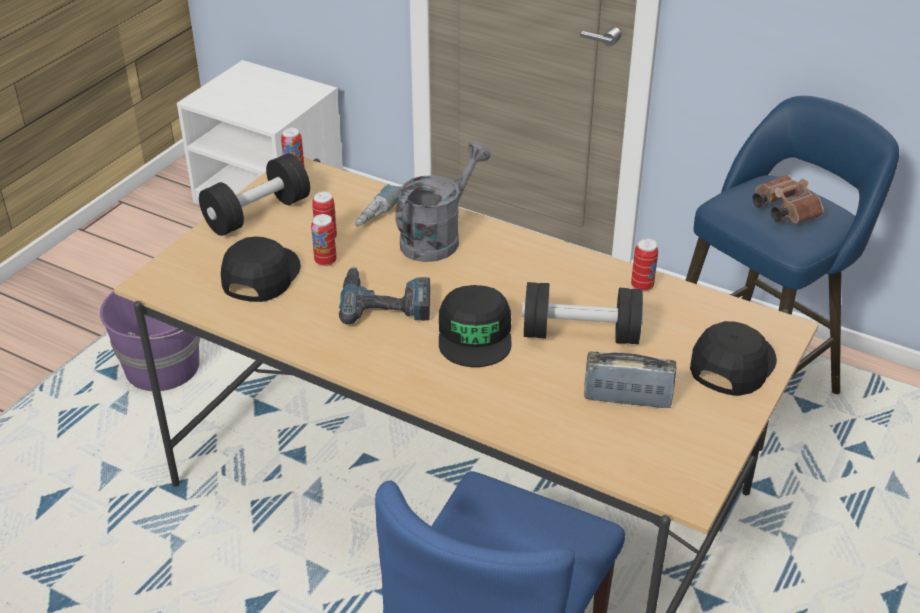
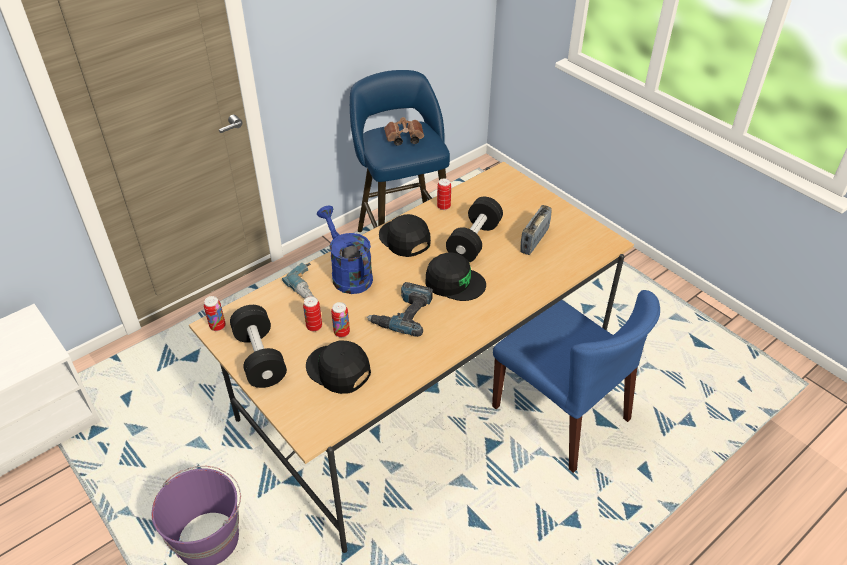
camera: 70 degrees left, 5 degrees up
(437, 237) = (348, 274): grey watering can -> blue watering can
(732, 364) = (522, 198): black cap -> black cap (404, 239)

